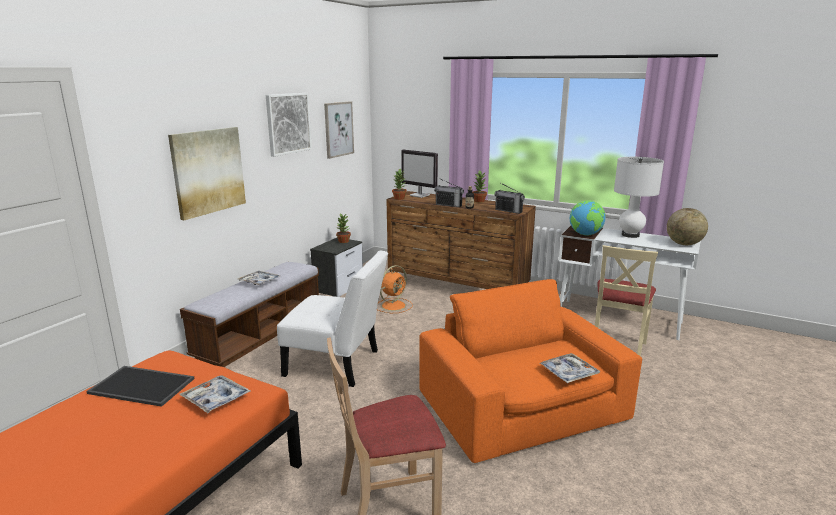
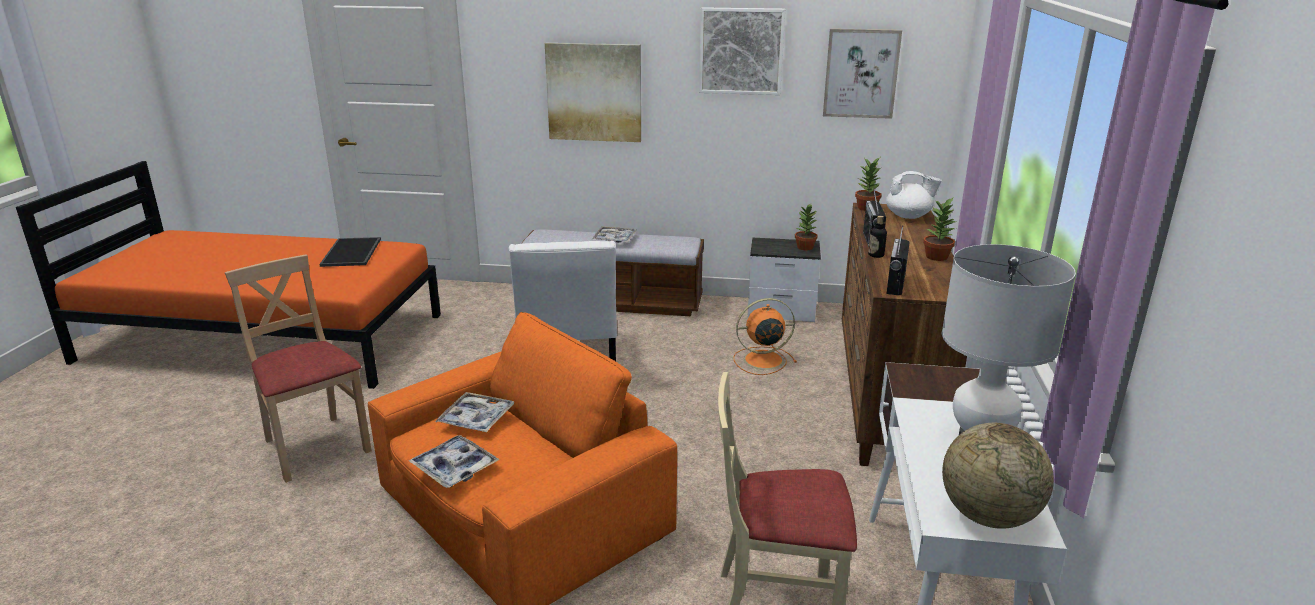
camera: 70 degrees right, 5 degrees up
(216, 399) = (331, 280): tray -> tray (476, 419)
(394, 305) = (761, 360): orange fan -> orange fan turned 150 degrees clockwise
(420, 195) = (909, 216): monitor -> white teapot
(585, 234) = (917, 386): globe -> none

